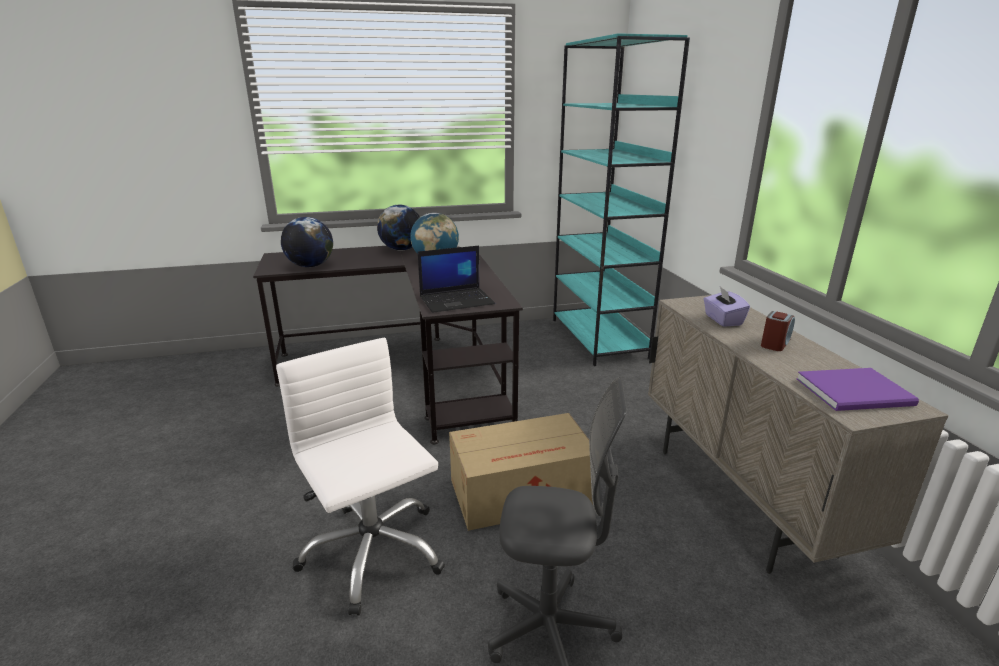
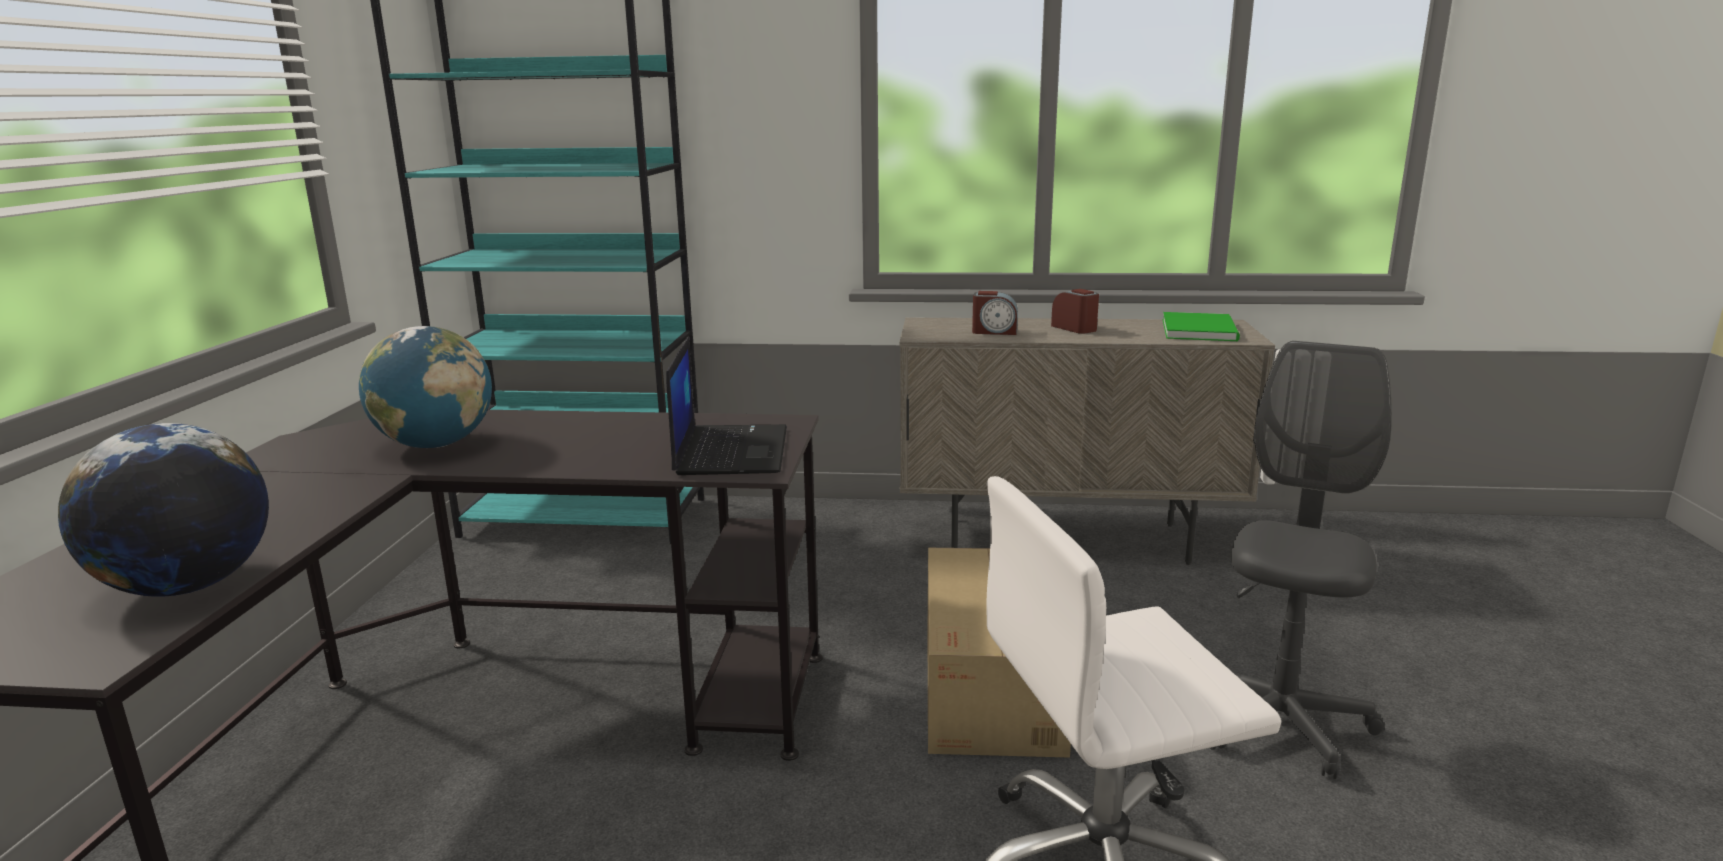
camera: 70 degrees left, 5 degrees down
(401, 249) = (270, 468): globe -> none
(722, 320) = (994, 331): purple tissue box -> alarm clock
(857, 393) = (1201, 329): purple book -> green book

